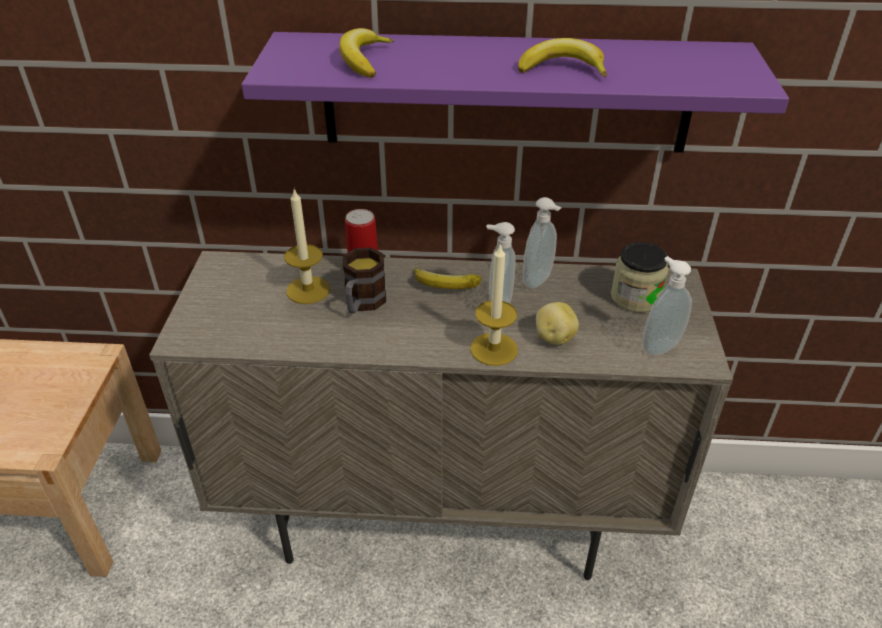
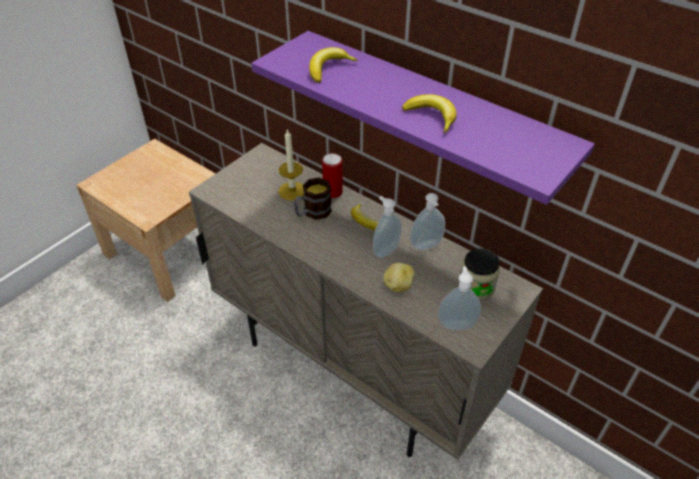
camera: 35 degrees right, 5 degrees up
(494, 349) = (356, 275): candle -> none

